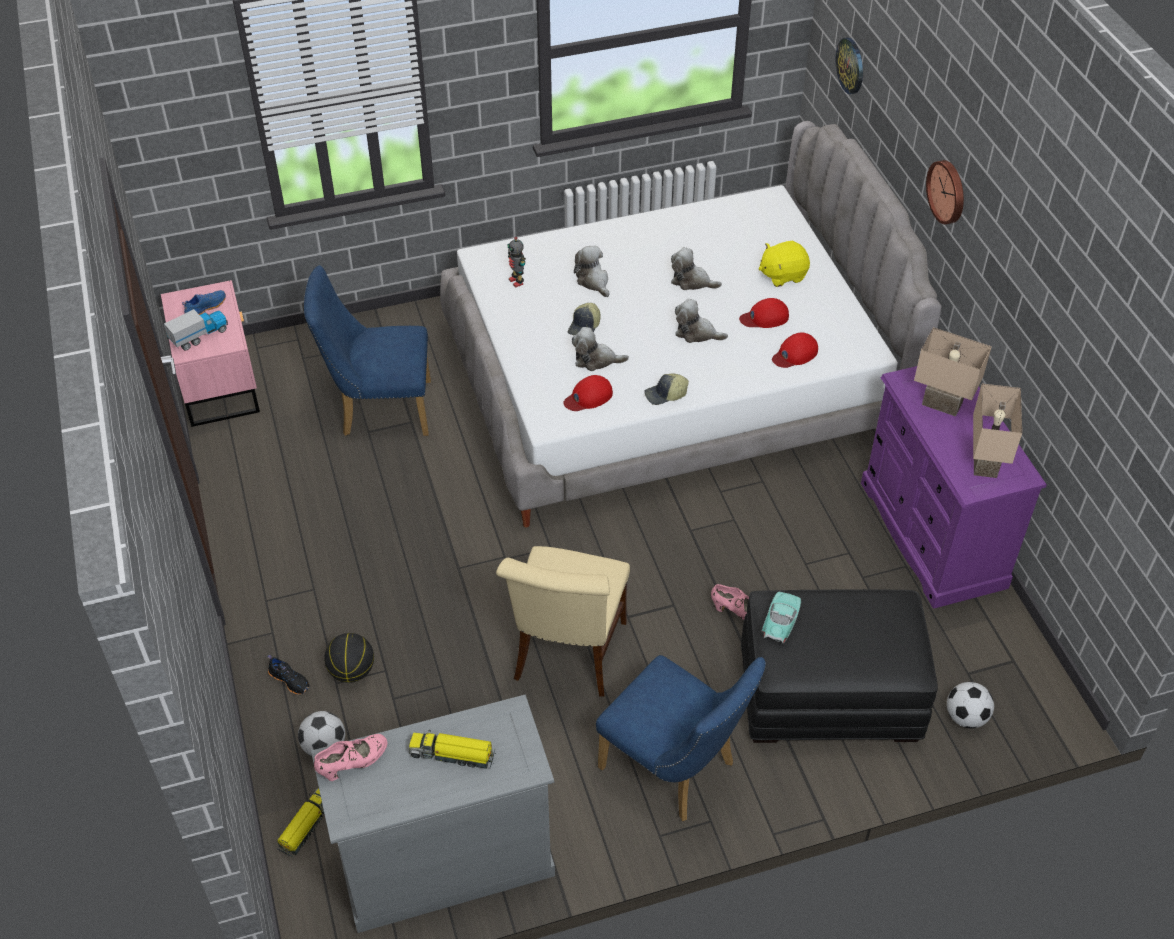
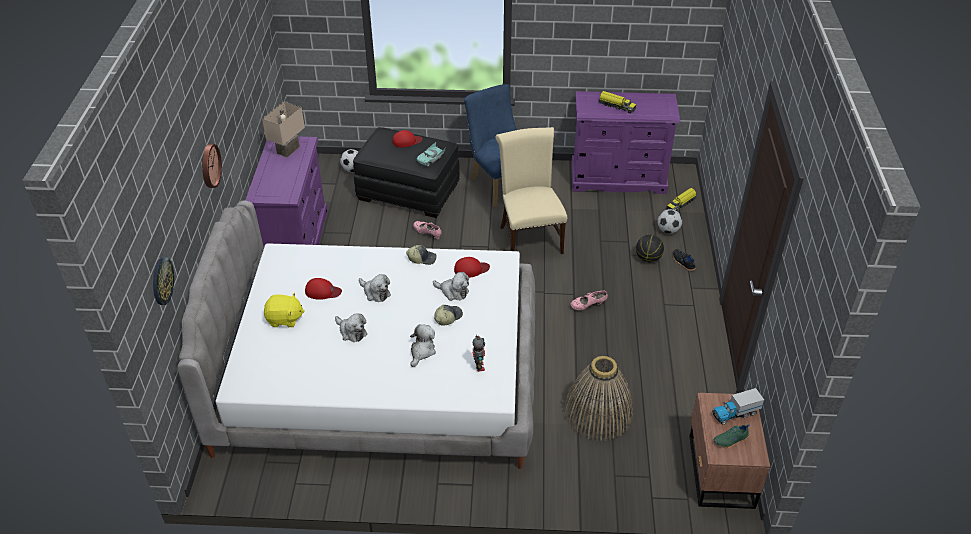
camera: 160 degrees left, 5 degrees down
(205, 307) = (731, 440): blue shoe -> green shoe
(220, 382) = (719, 472): pink nightstand -> brown nightstand
(353, 763) = (661, 112): pink shoe -> pink shoe (588, 306)
(379, 409) = (598, 413): blue chair -> basket
(445, 860) = (618, 178): grey dresser -> purple dresser
(568, 656) = (529, 237): beige chair -> beige chair turned 45 degrees counterclockwise
(593, 281) = (422, 351): plush toy -> plush toy turned 150 degrees counterclockwise
(795, 354) = (323, 262): red cap -> red cap (407, 141)
(943, 402) = (279, 181): beige table lamp -> none

